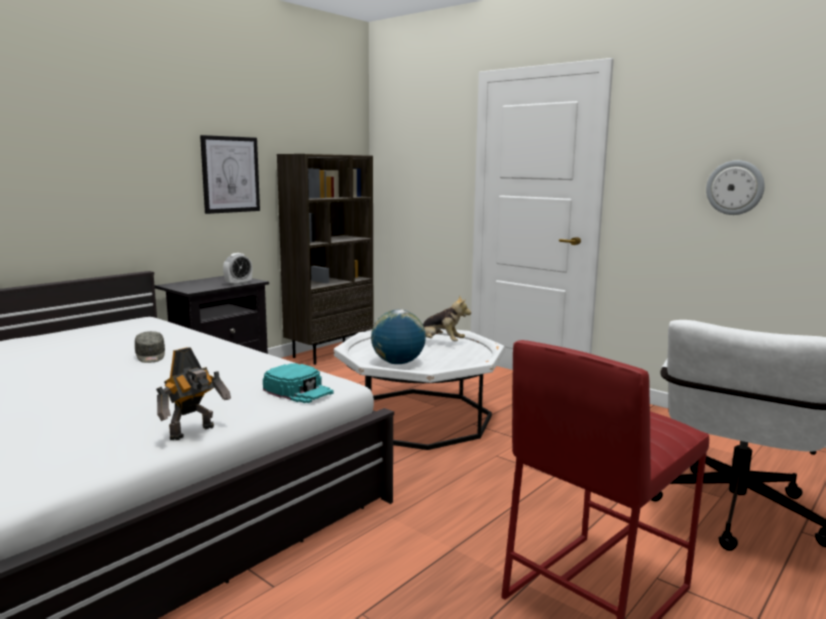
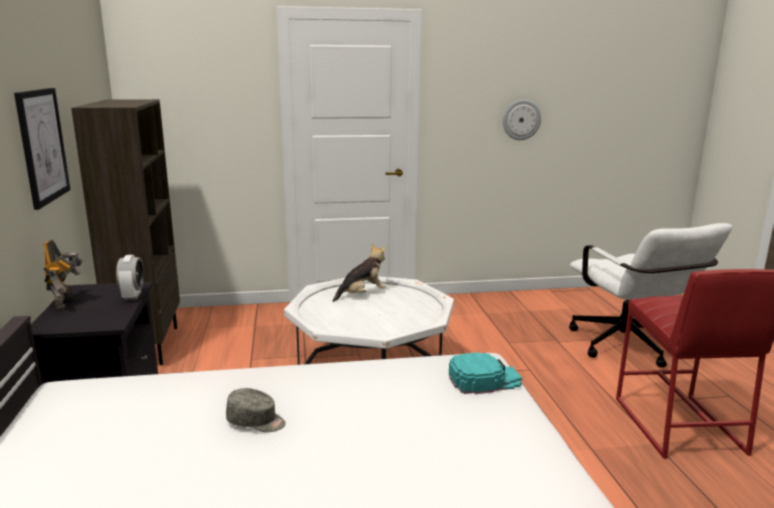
camera: 50 degrees left, 5 degrees up
(194, 432) = (549, 455): toy robot -> toy robot (67, 302)
(398, 363) = (387, 325): globe -> none

